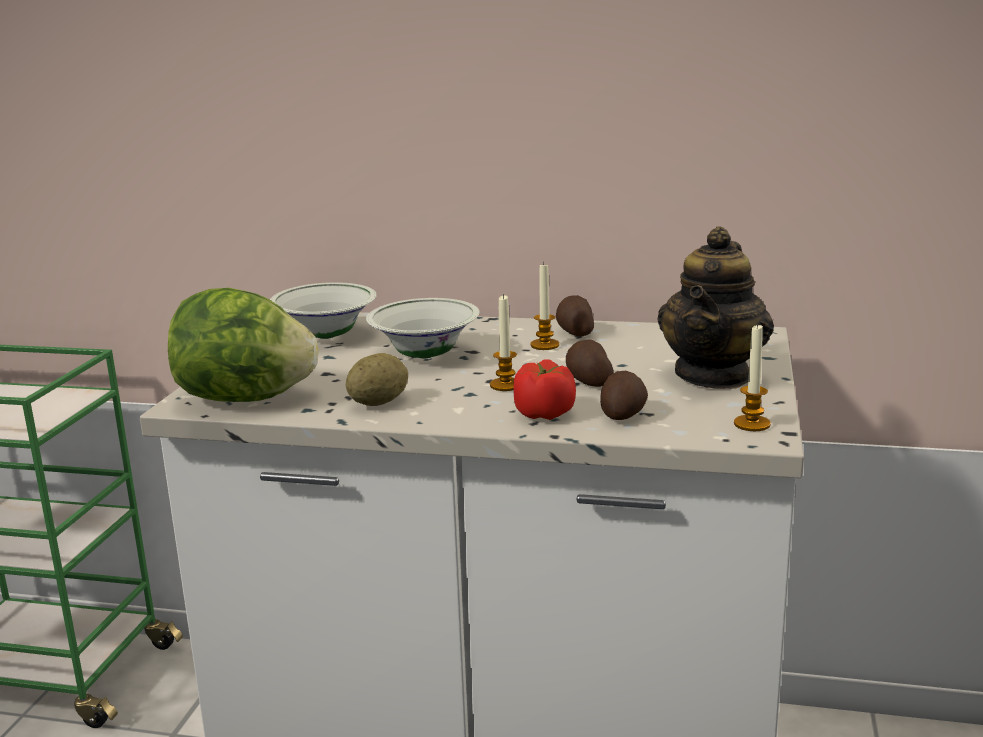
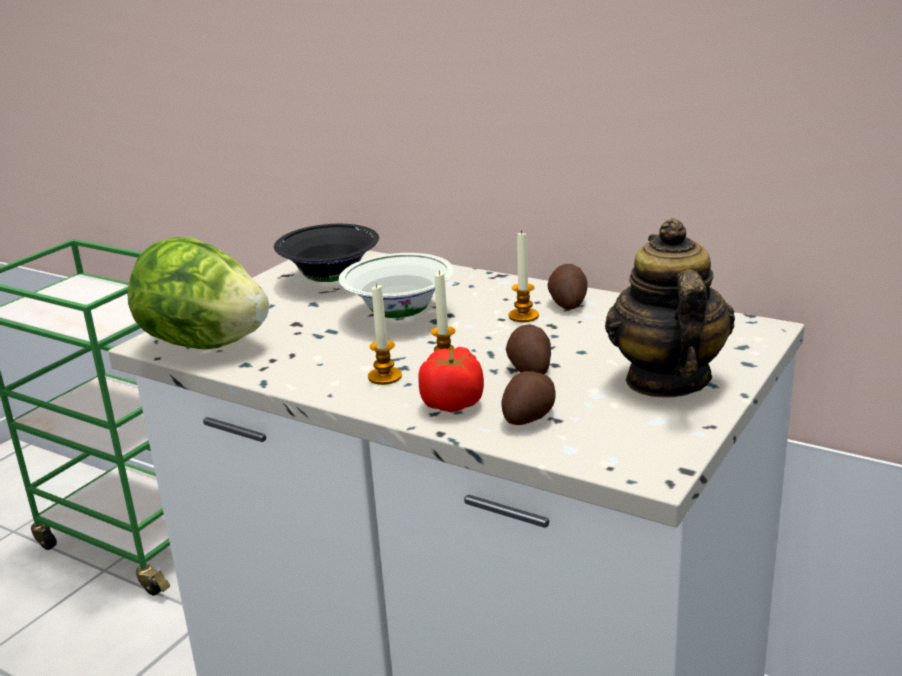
camera: 20 degrees right, 5 degrees up
(326, 336) = (330, 279): white bowl -> black bowl
(379, 403) = (312, 366): potato -> none
(713, 376) = (666, 380): teapot -> teapot turned 135 degrees clockwise
(752, 424) = (654, 452): candle -> candle (385, 377)

